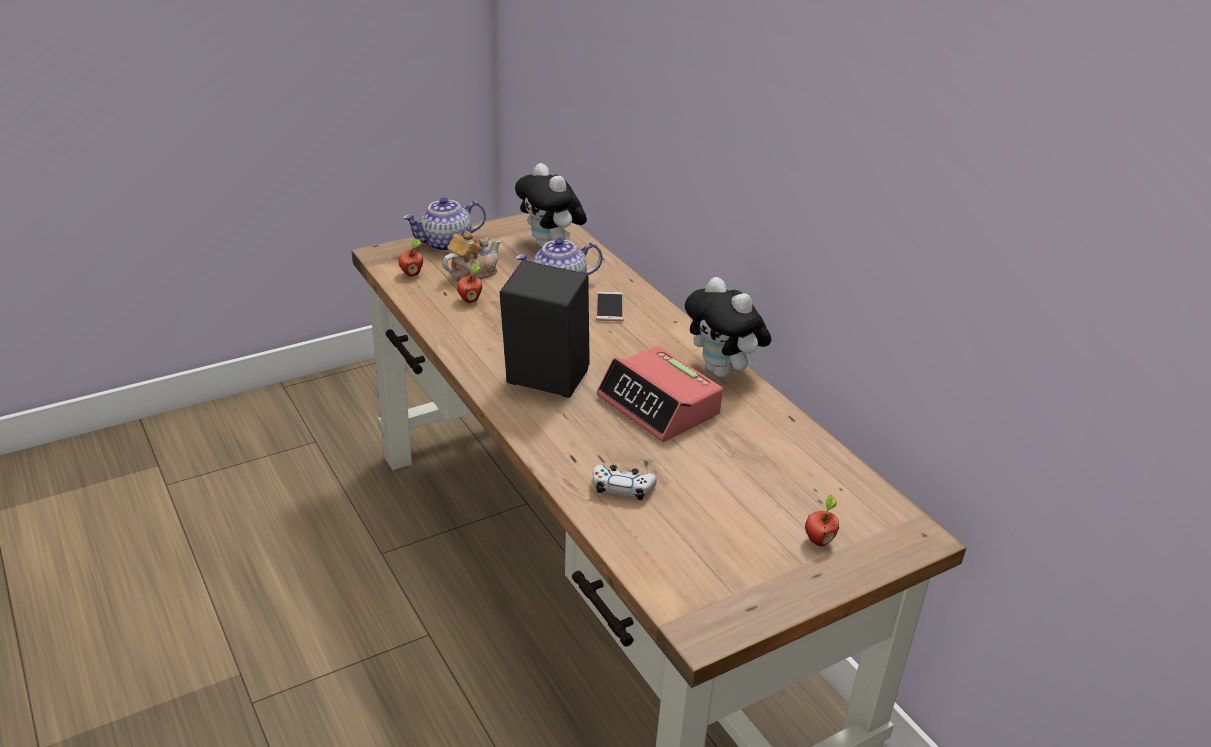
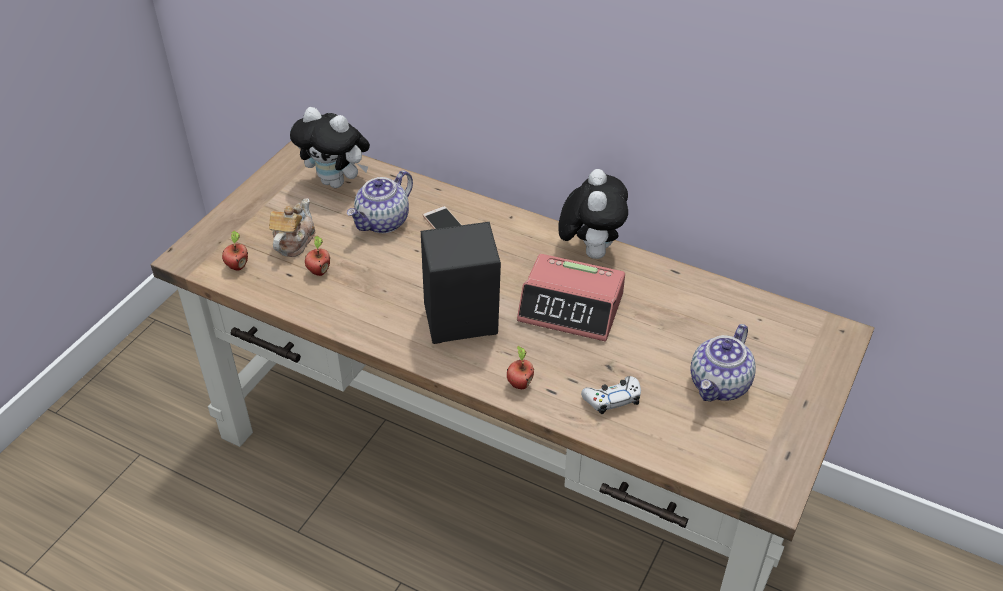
camera: 30 degrees left, 10 degrees up
(446, 244) = (237, 219): teapot -> teapot (720, 385)
(723, 372) = (590, 251): plush toy -> plush toy turned 105 degrees counterclockwise
(818, 540) = (782, 372): apple -> apple (519, 384)

